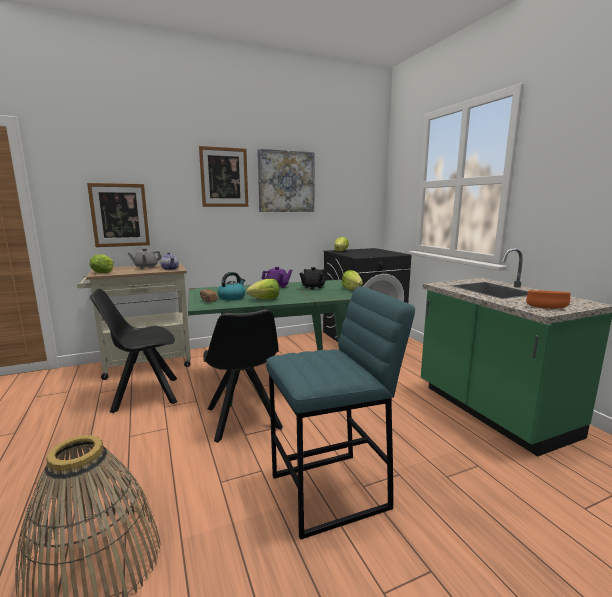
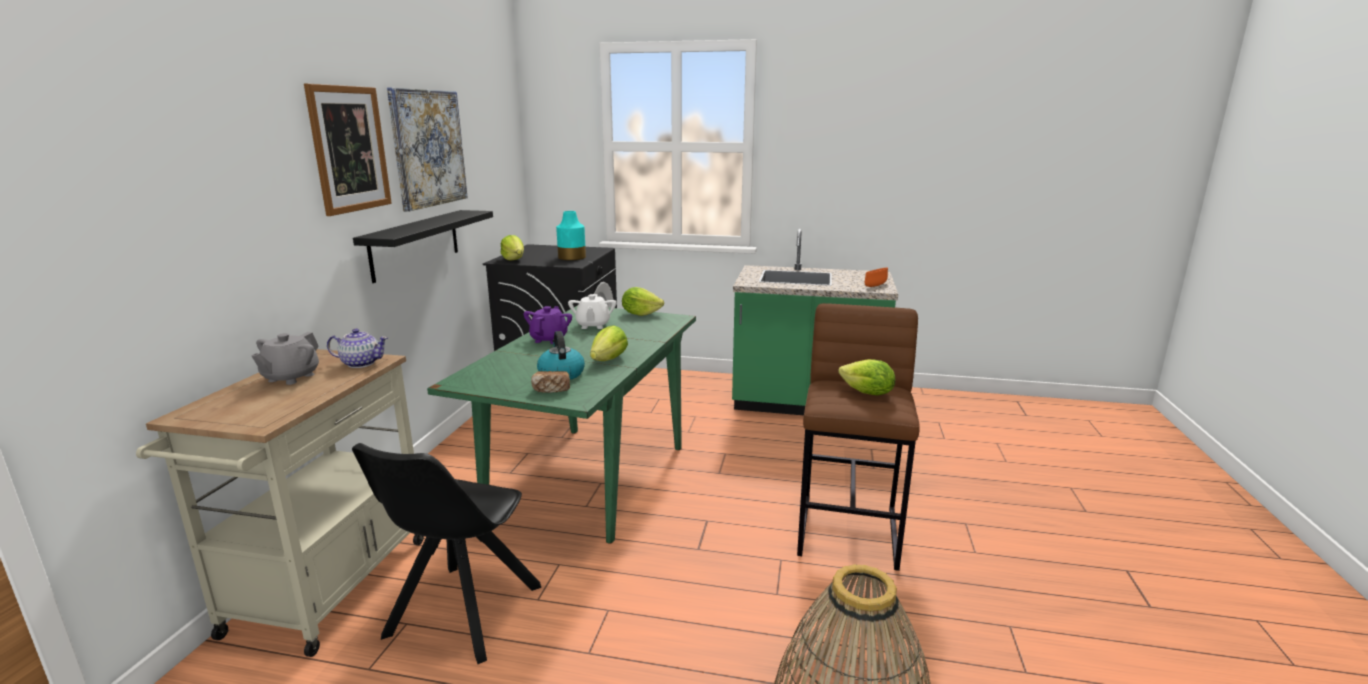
camera: 55 degrees left, 5 degrees up
(103, 273) = (254, 417): lettuce -> lettuce (867, 393)
(120, 215) = (182, 268): picture -> none
(243, 419) = (662, 539): black chair -> none
(266, 230) = (415, 244): none -> black shelf
(313, 287) = (593, 325): black teapot -> white teapot
(332, 490) = (848, 529): turquoise stool -> brown stool
(369, 254) = (571, 257): none -> turquoise vase

